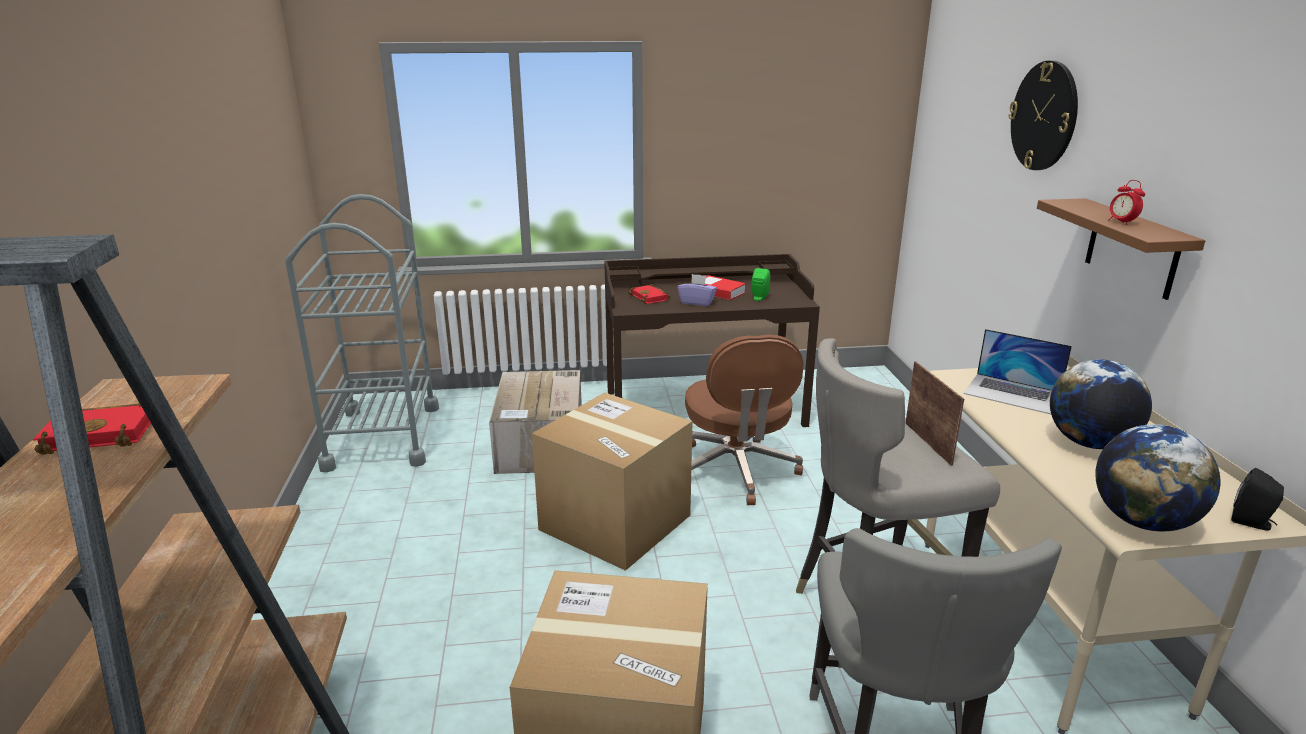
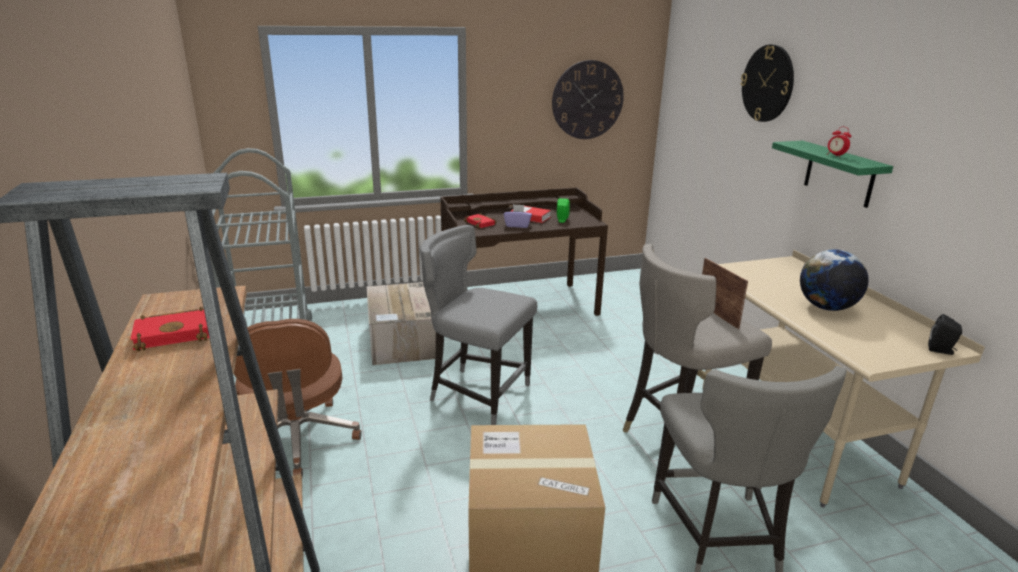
camera: 10 degrees left, 0 degrees up
(615, 522) = (477, 393): cardboard box -> grey chair
(736, 471) = (556, 350): brown office chair -> brown office chair (298, 440)
(808, 137) = (587, 100): none -> wall clock
(1012, 393) = (766, 278): laptop -> none
(1132, 248) = (839, 174): brown shelf -> green shelf
(1143, 521) = (877, 355): globe -> none

